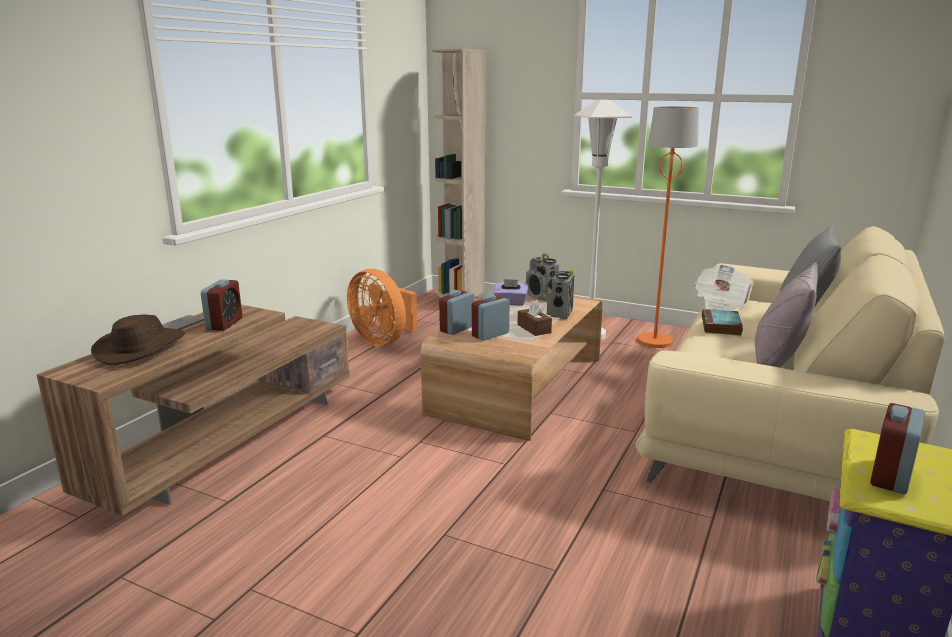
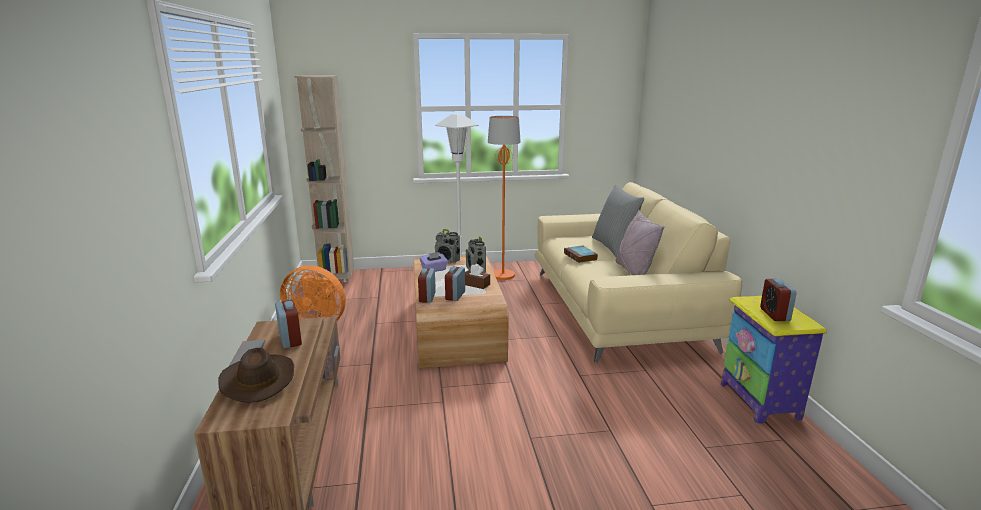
camera: 35 degrees left, 0 degrees up
(720, 303) = (561, 242): newspaper -> none

